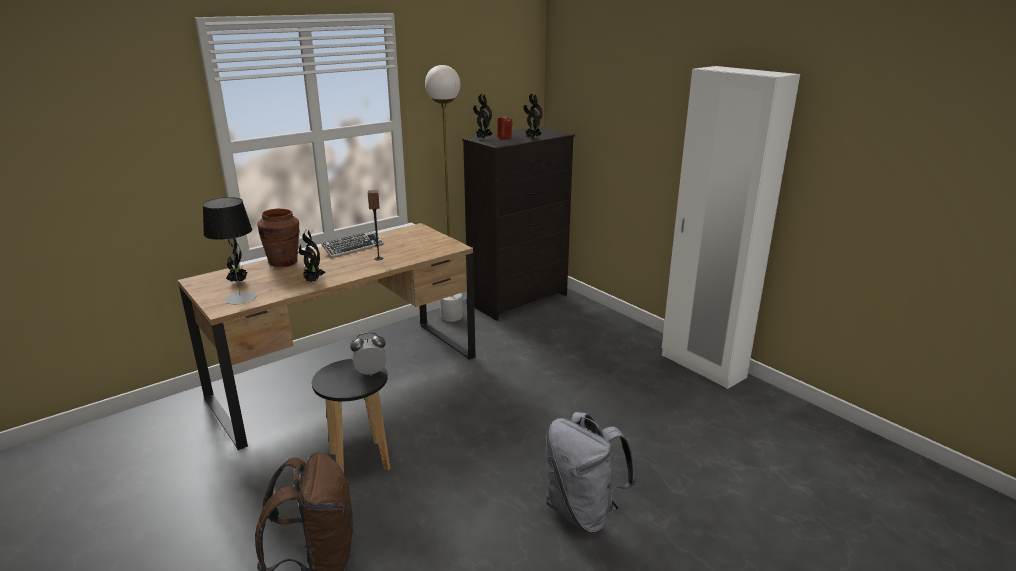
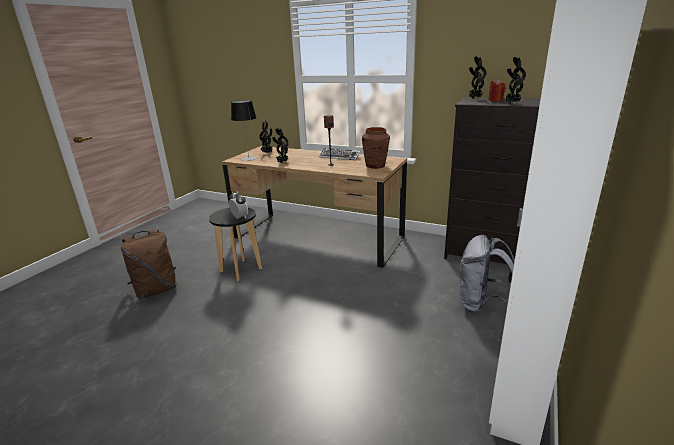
camera: 65 degrees right, 0 degrees up
(284, 262) = (300, 152): brown vase -> brown vase (375, 166)
(452, 316) = (426, 241): white floor lamp -> none
(583, 512) = (226, 374): grey backpack -> grey backpack (481, 304)

